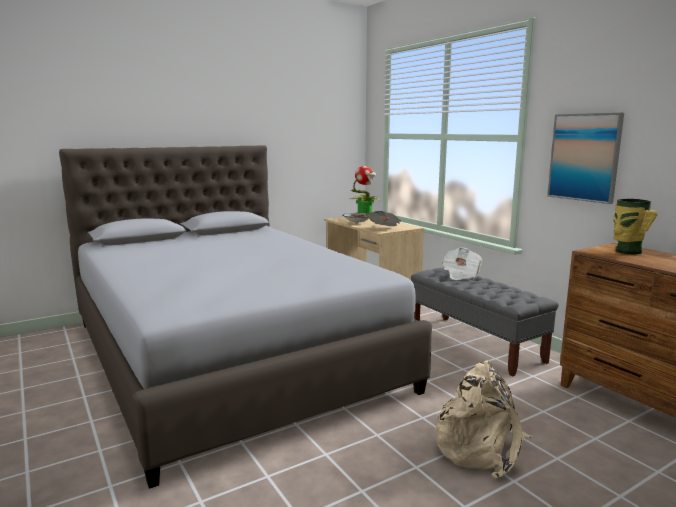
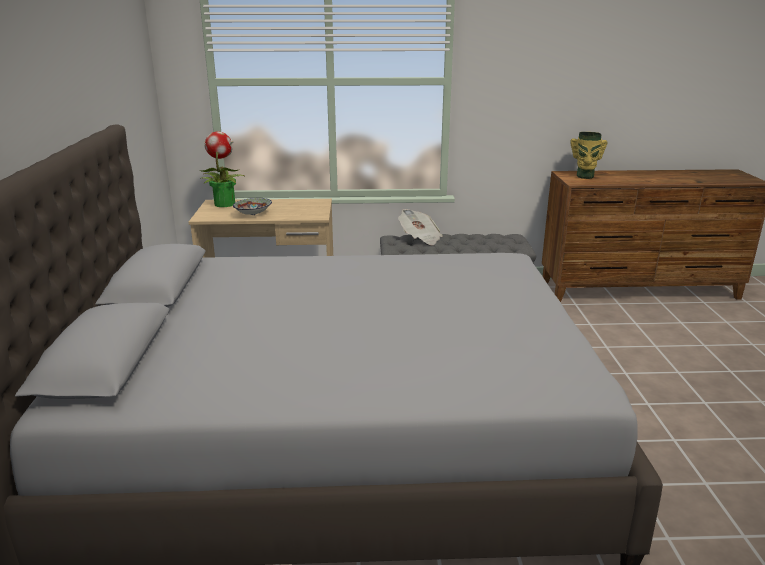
camera: 60 degrees left, 10 degrees up
(384, 229) = (308, 212): newspaper -> none
(481, 447) = (630, 367): beige backpack -> none
(584, 157) = (519, 98): picture -> none

